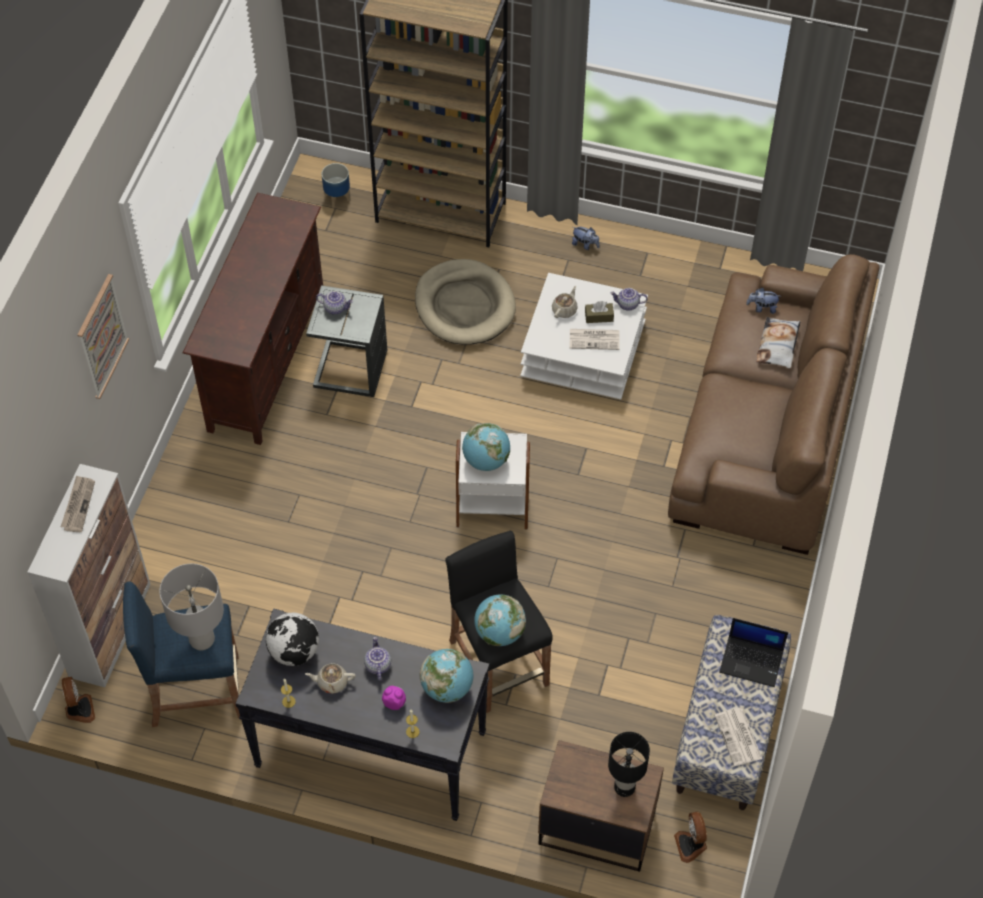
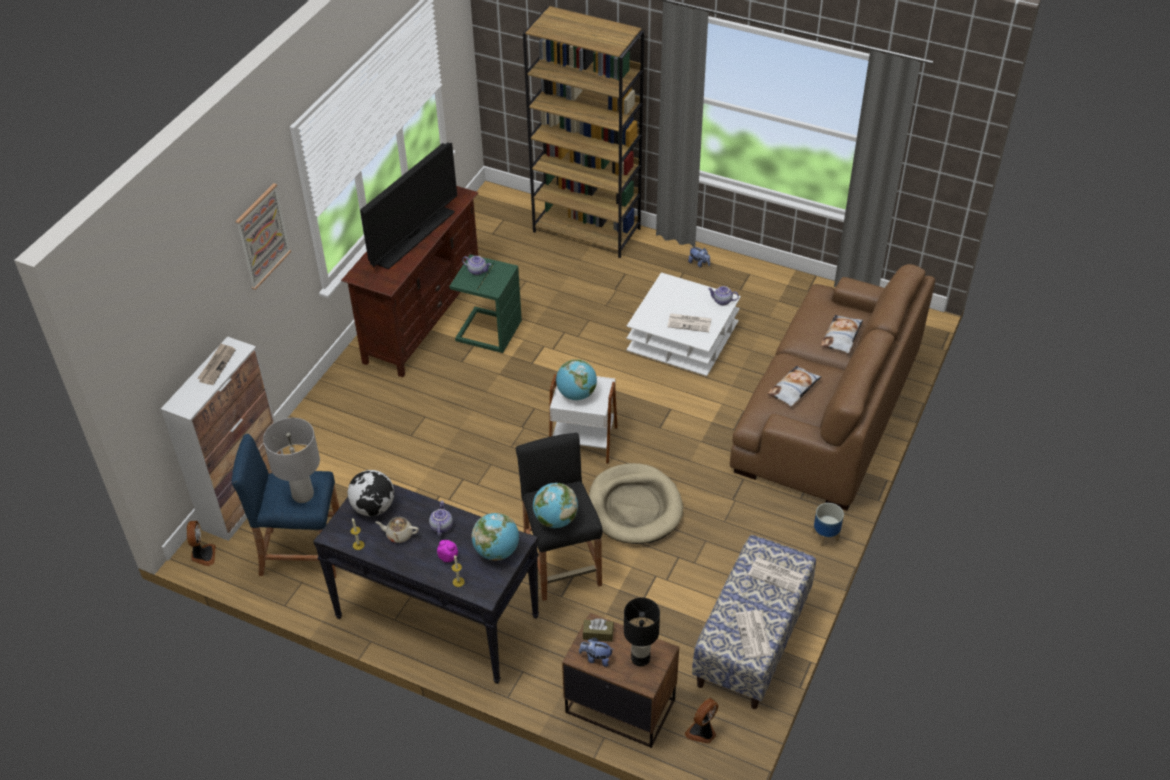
camera: 10 degrees right, 10 degrees down
(258, 281) = (414, 237): none -> television
(337, 198) = (507, 213): planter -> planter (825, 536)
(349, 368) = (488, 330): grey side table -> green side table
(464, 305) = (591, 296): beige dog bed -> beige dog bed (635, 507)
(564, 310) = (669, 299): beige teapot -> none
(599, 316) = (696, 307): brown tissue box -> brown tissue box (598, 634)
(691, 845) = (702, 732): fan -> fan turned 45 degrees clockwise
(734, 422) = (794, 389): none -> pillow
(752, 661) = (777, 575): laptop -> newspaper
(762, 308) = (832, 308): plush toy -> plush toy (596, 658)

